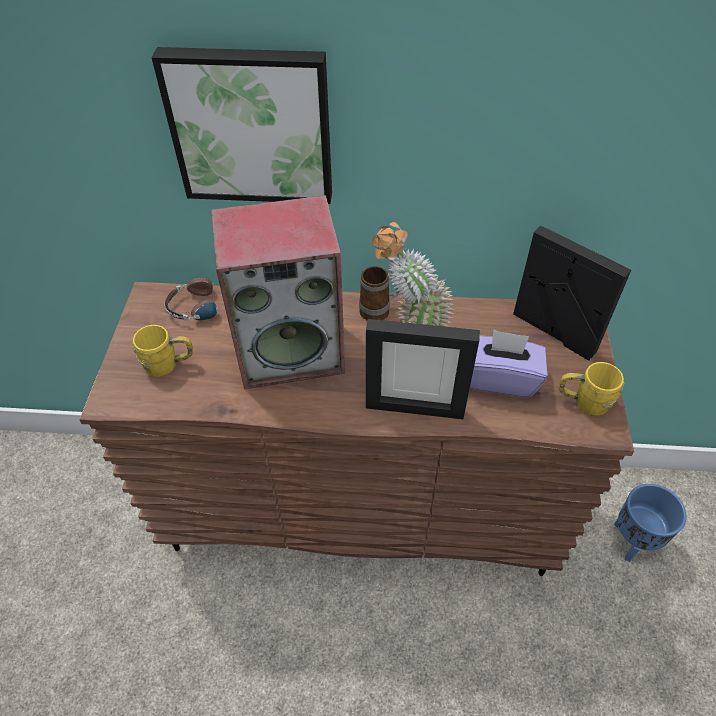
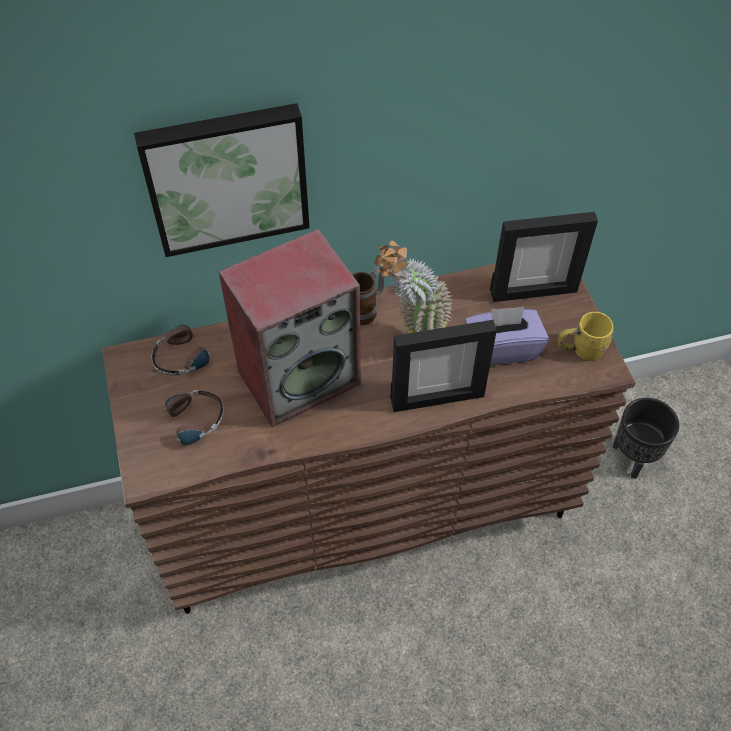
camera: 20 degrees left, 5 degrees up
(169, 364) = (186, 424): yellow mug -> headphones
(553, 333) = (533, 291): picture frame -> picture frame turned 150 degrees clockwise
(633, 541) = (634, 457): blue planter -> black planter

